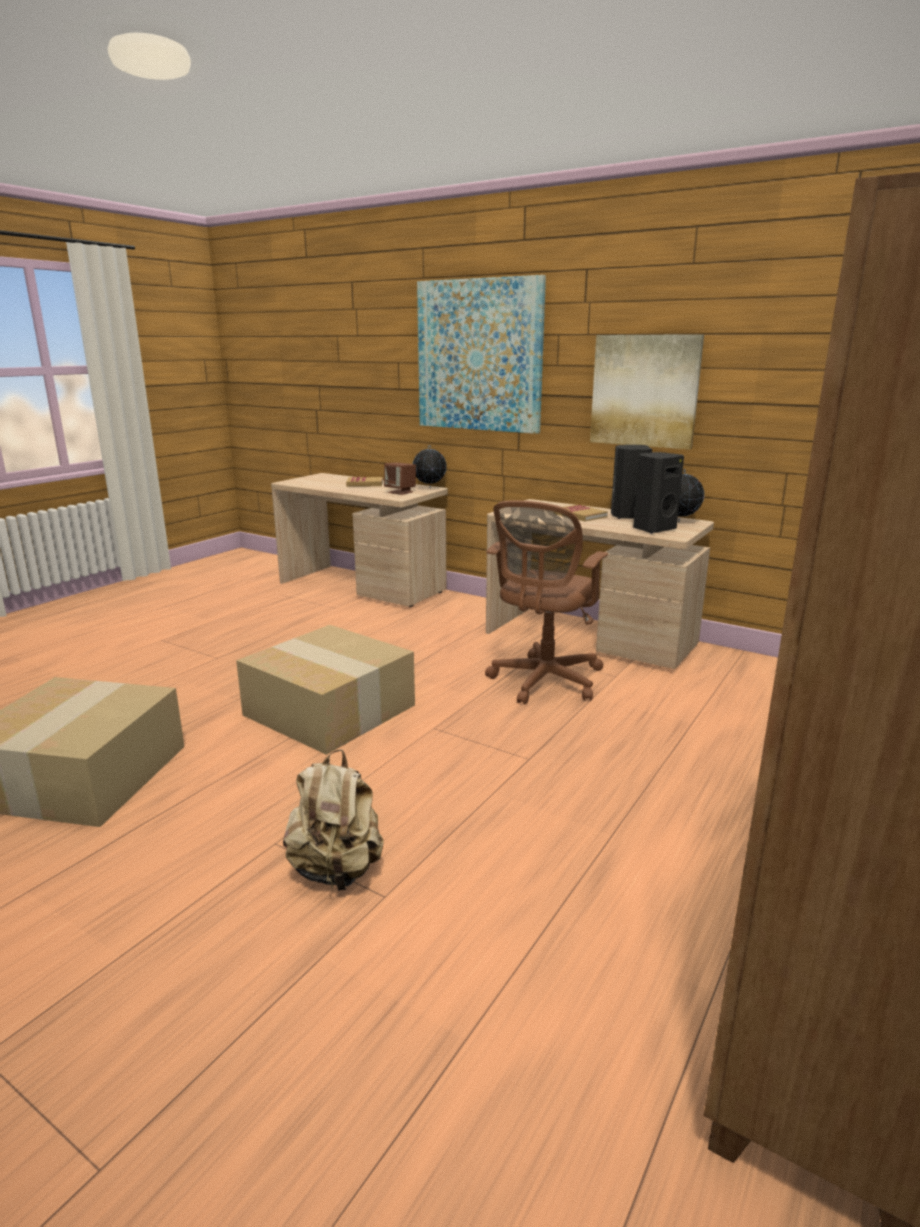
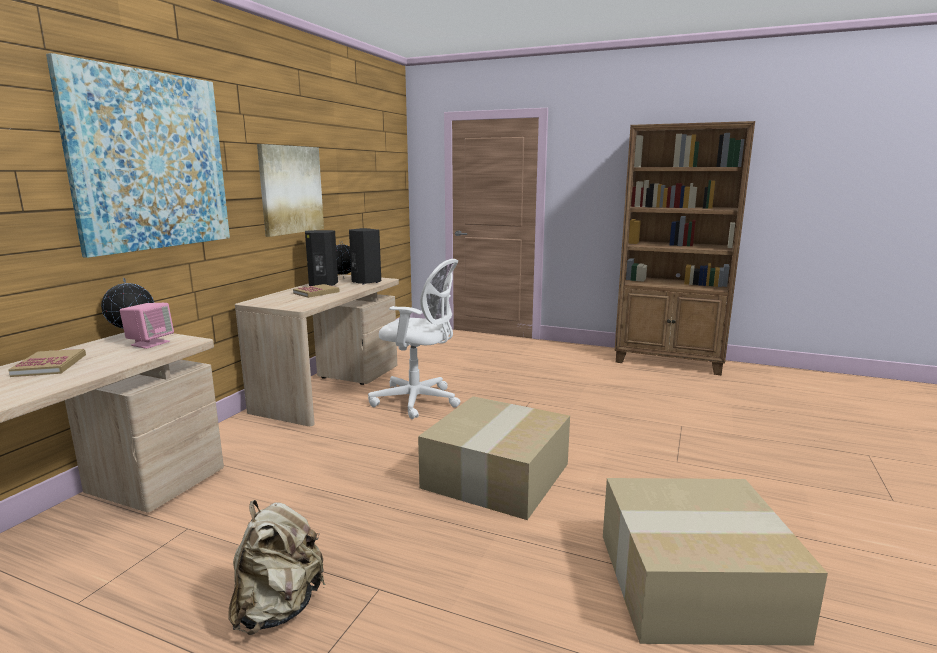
camera: 100 degrees left, 5 degrees down
(337, 870) = (678, 439): beige backpack -> beige backpack (278, 608)
(401, 492) = (150, 343): brown speaker -> pink speaker
(543, 682) = (419, 401): brown office chair -> white office chair

